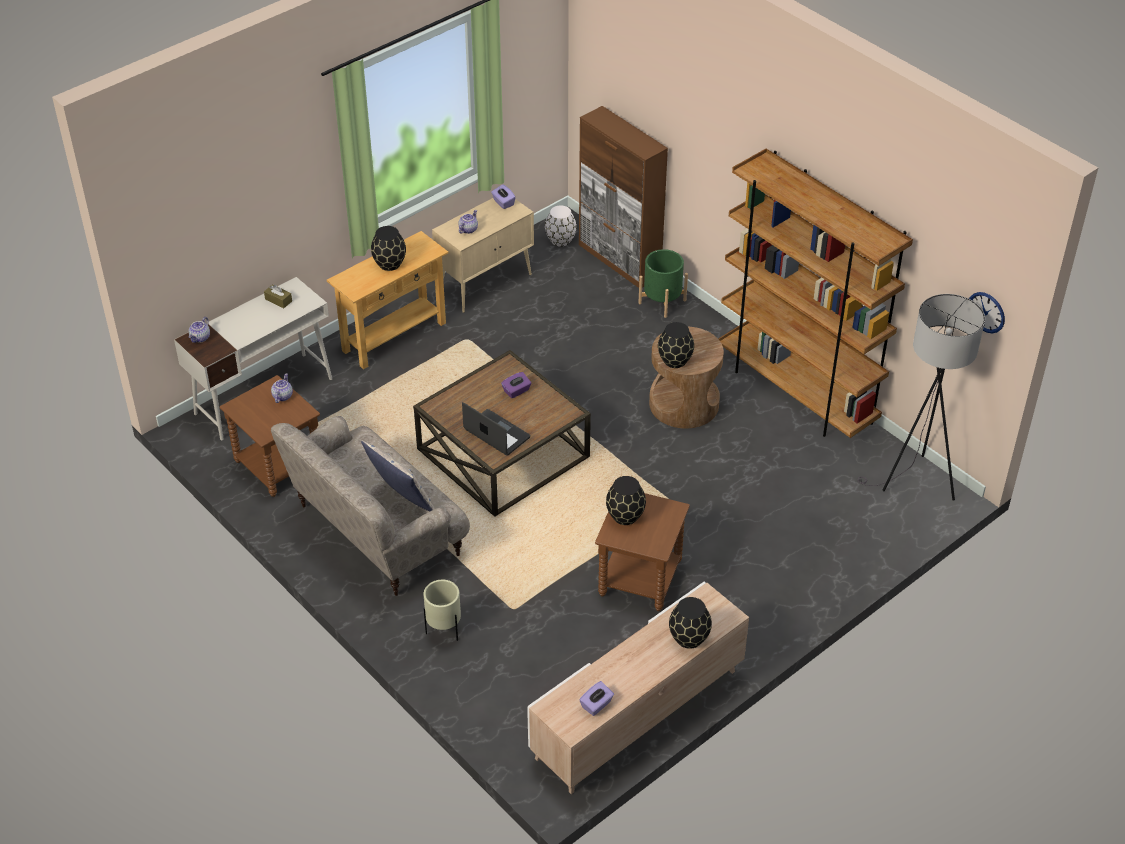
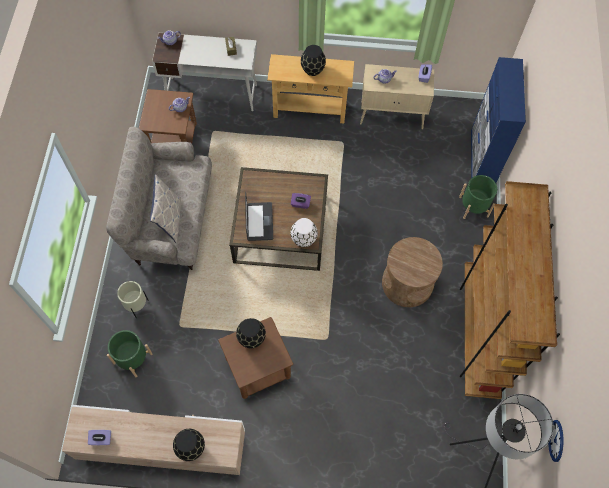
camera: 45 degrees right, 20 degrees up
(503, 674) = (132, 358): none -> green planter
(561, 240) = (464, 119): white vase -> white vase (303, 239)
(619, 261) = (481, 159): brown cabinet -> blue cabinet
(674, 360) = (399, 262): black vase -> none

